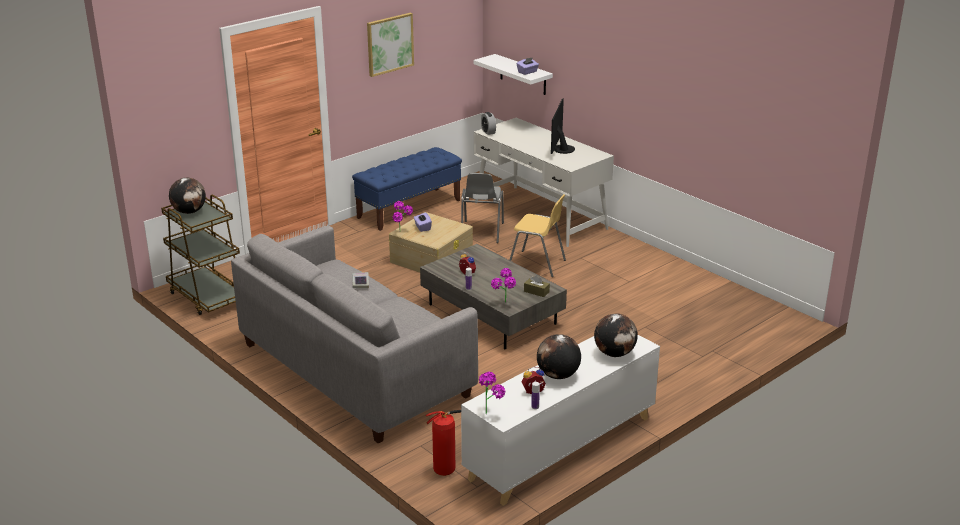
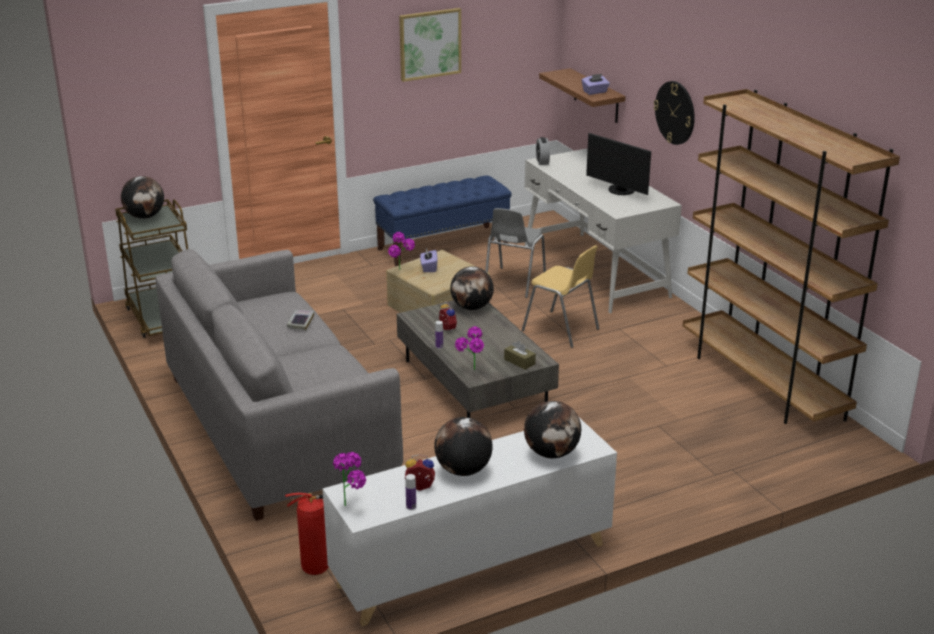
camera: 15 degrees right, 0 degrees up
(477, 255) = (472, 307): none -> globe
(523, 75) = (596, 96): white shelf -> brown shelf
(561, 149) = (619, 191): monitor -> monitor turned 75 degrees counterclockwise
(603, 84) = (675, 112): none -> wall clock
(704, 285) = (762, 383): none -> brown bookcase

